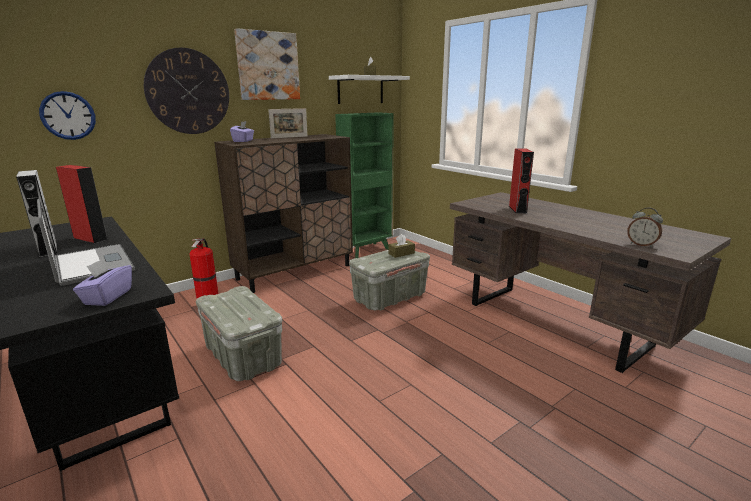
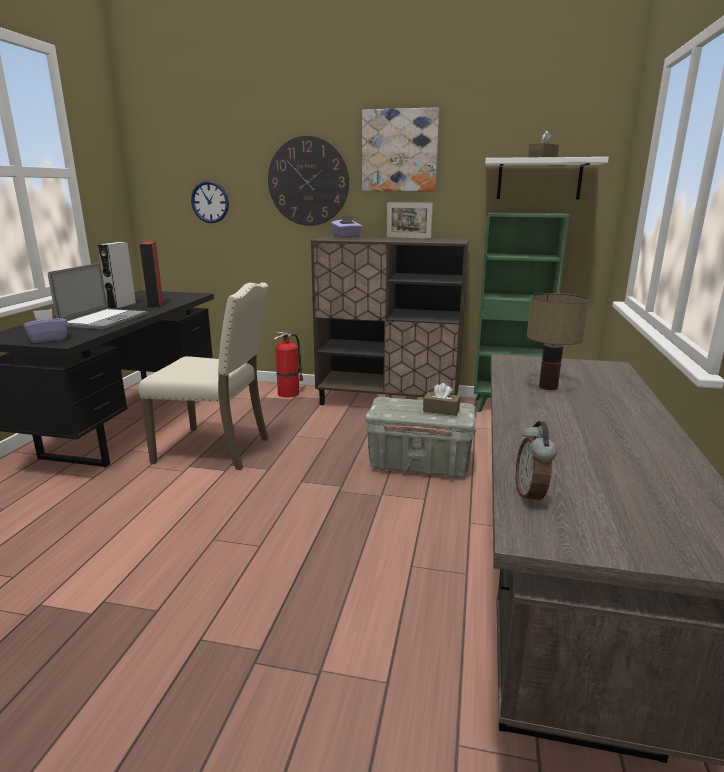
camera: 50 degrees right, 0 degrees up
(244, 357) = (216, 449): grey storage box -> beige chair
(517, 209) = (549, 387): red speaker -> table lamp

